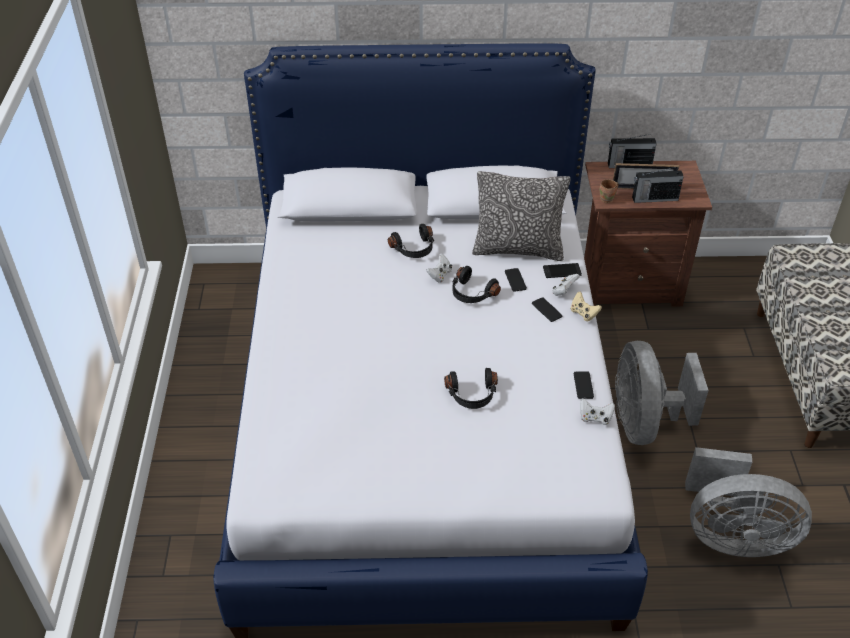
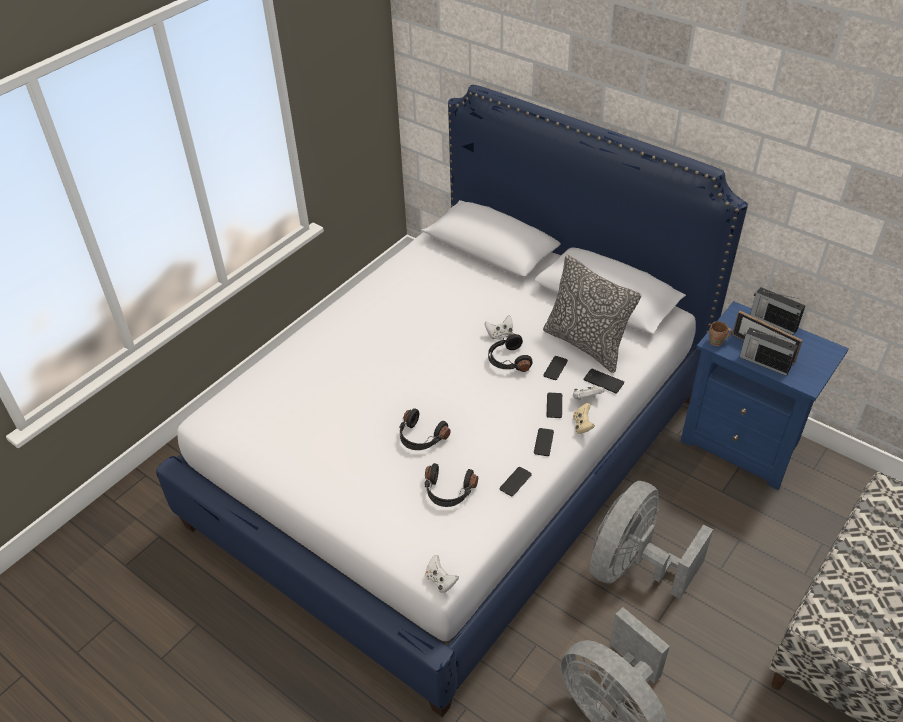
camera: 40 degrees right, 0 degrees up
(414, 249) = (502, 304): black headphones -> black headphones (448, 492)
(570, 343) = (543, 442): none -> phone
(595, 418) = (495, 513): white game controller -> white game controller (440, 581)
(629, 284) = (744, 443): brown nightstand -> blue nightstand

